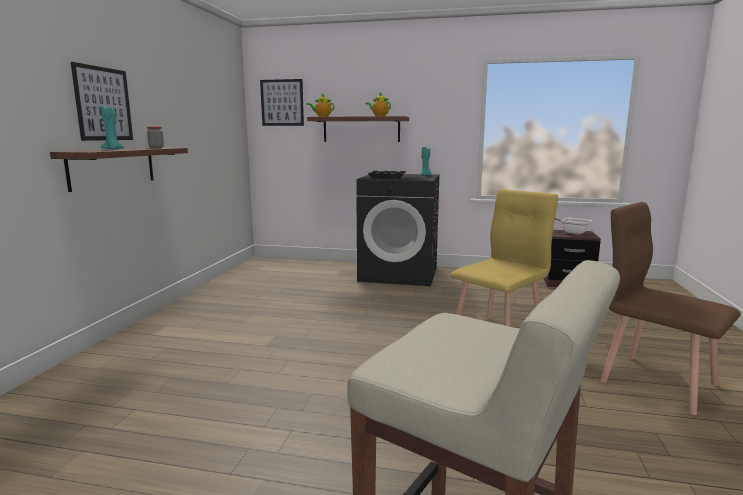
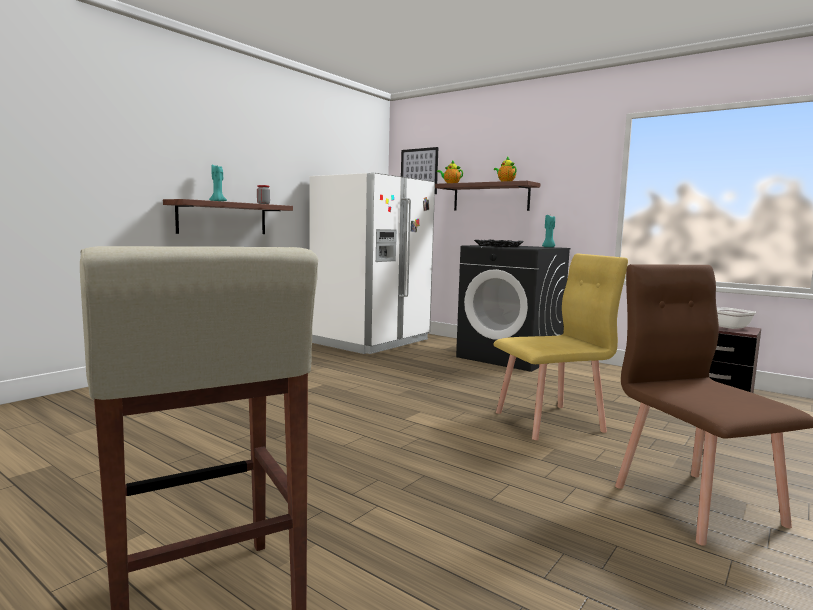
camera: 25 degrees right, 5 degrees down
(103, 104) = (220, 164): picture -> none
(262, 276) = (371, 341): none -> white fridge

